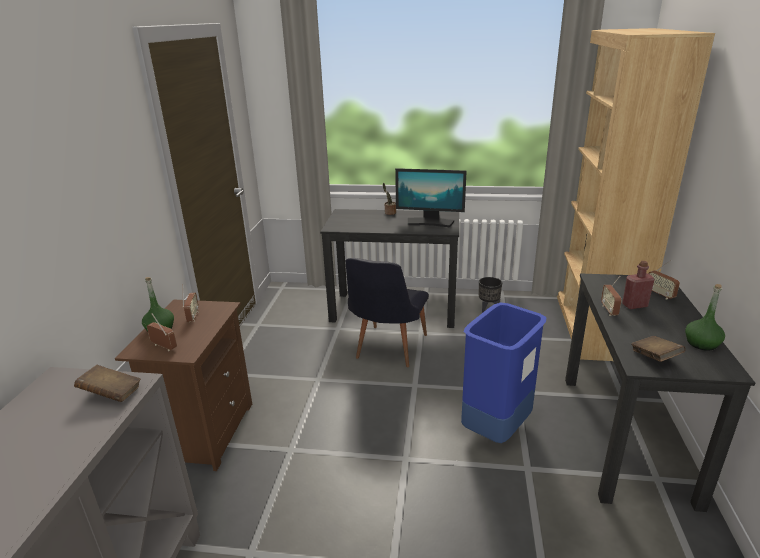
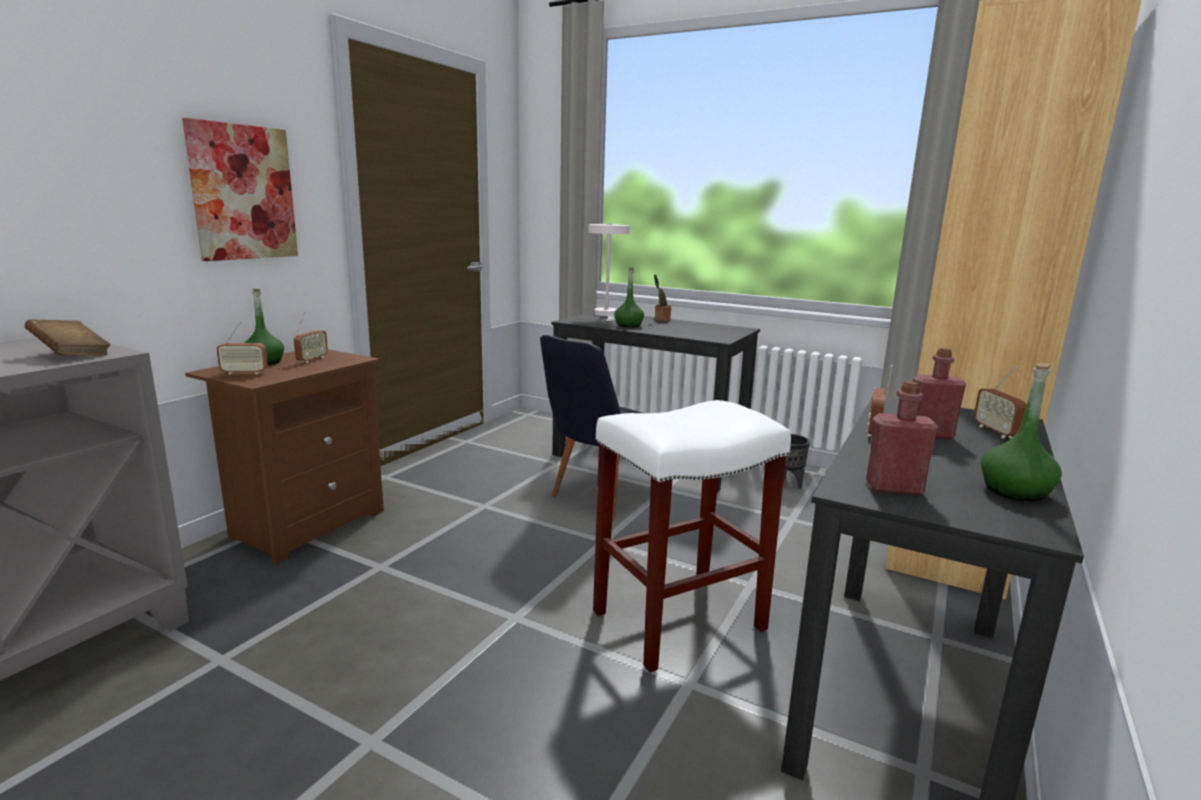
camera: 20 degrees right, 10 degrees down
(115, 202) = (243, 193): none -> picture
(164, 347) = (244, 373): radio -> radio turned 120 degrees clockwise
(348, 214) = (607, 315): none -> white table lamp
(376, 225) = (628, 325): none -> green bottle
(430, 222) = (704, 331): monitor -> none
(495, 428) = (680, 619): blue trash can -> white stool
(654, 357) = (894, 488): brown book -> red bottle

